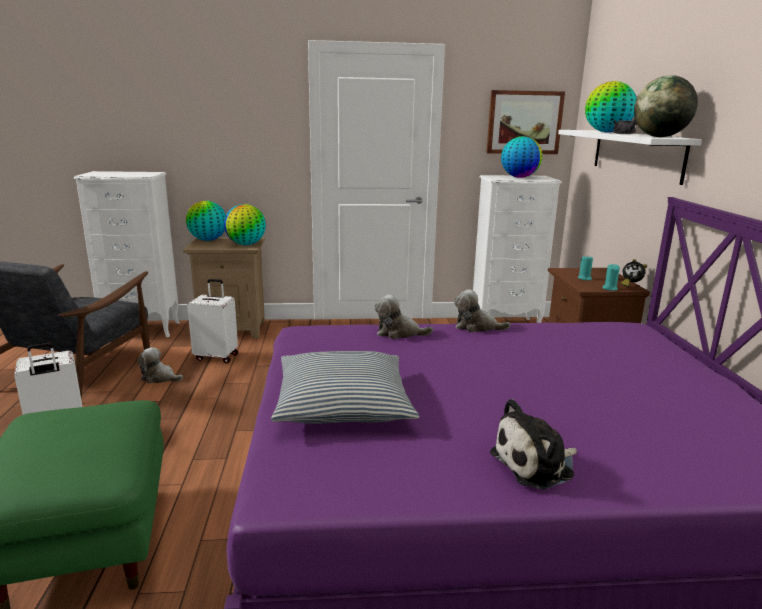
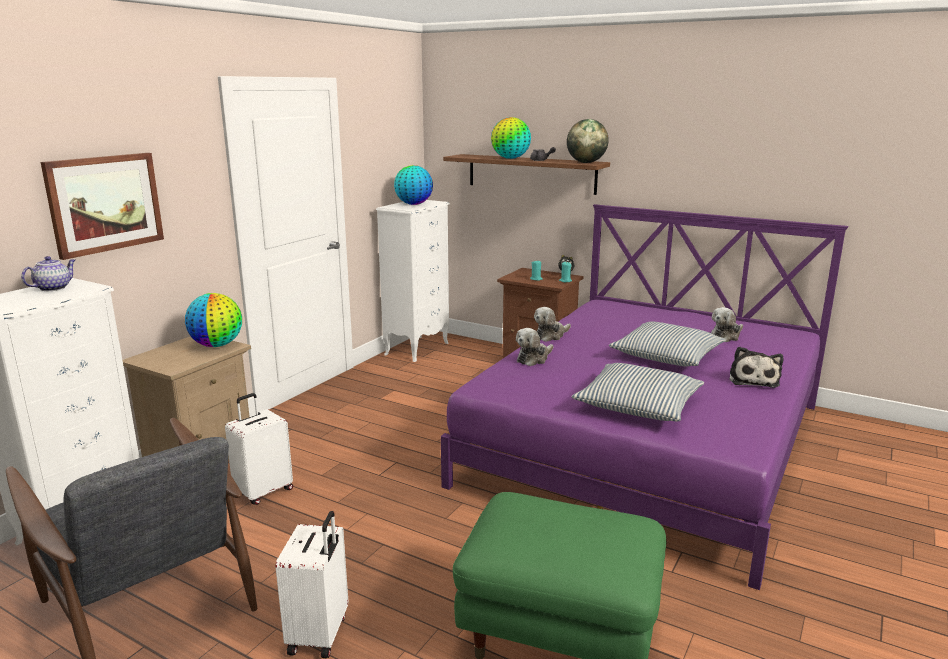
camera: 55 degrees left, 0 degrees up
(137, 173) = (53, 288): none -> teapot
(160, 378) = (265, 539): plush toy -> plush toy (726, 336)
(208, 240) = (152, 358): globe -> none
(520, 390) = (666, 356): none -> pillow
(524, 122) = (395, 151): picture -> picture (105, 203)
(636, 154) = (531, 173): white shelf -> brown shelf

